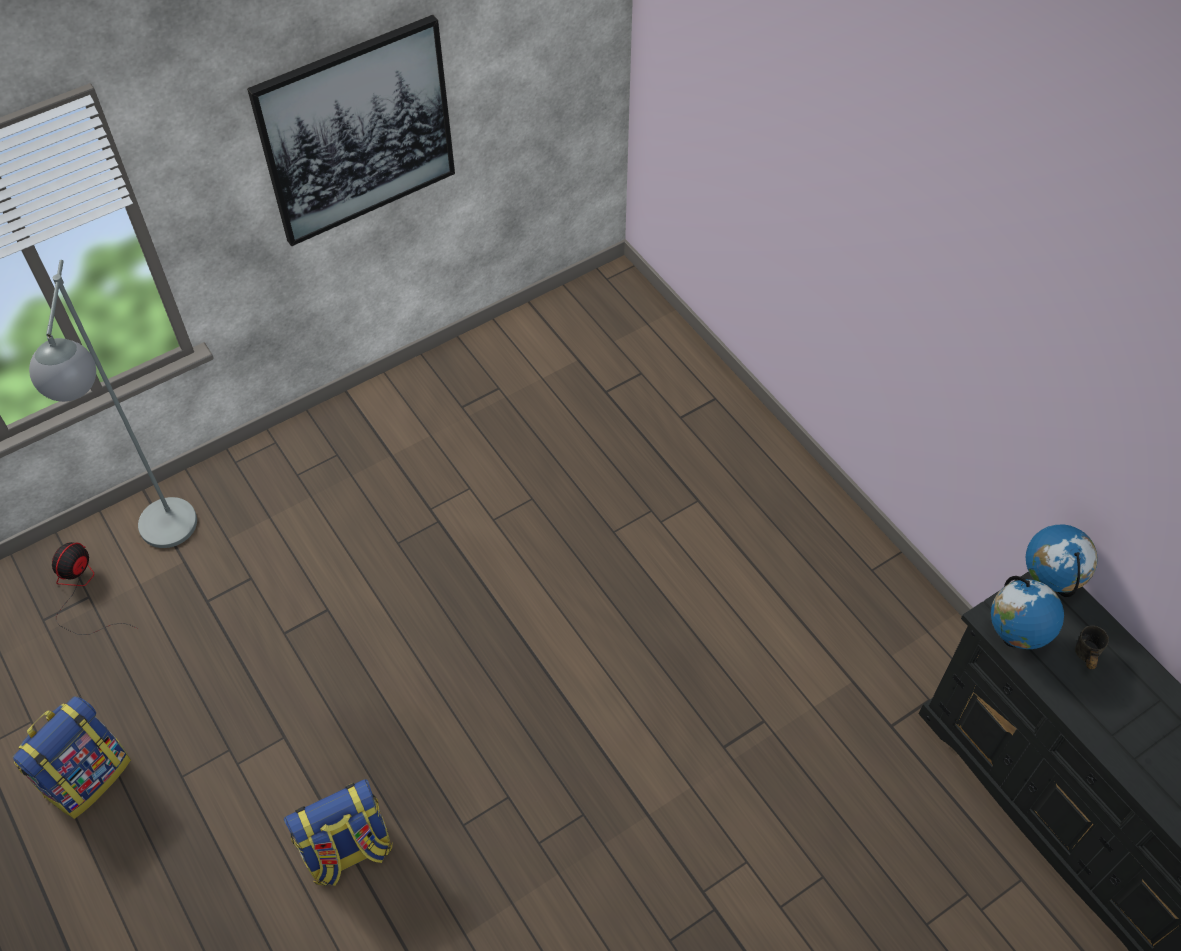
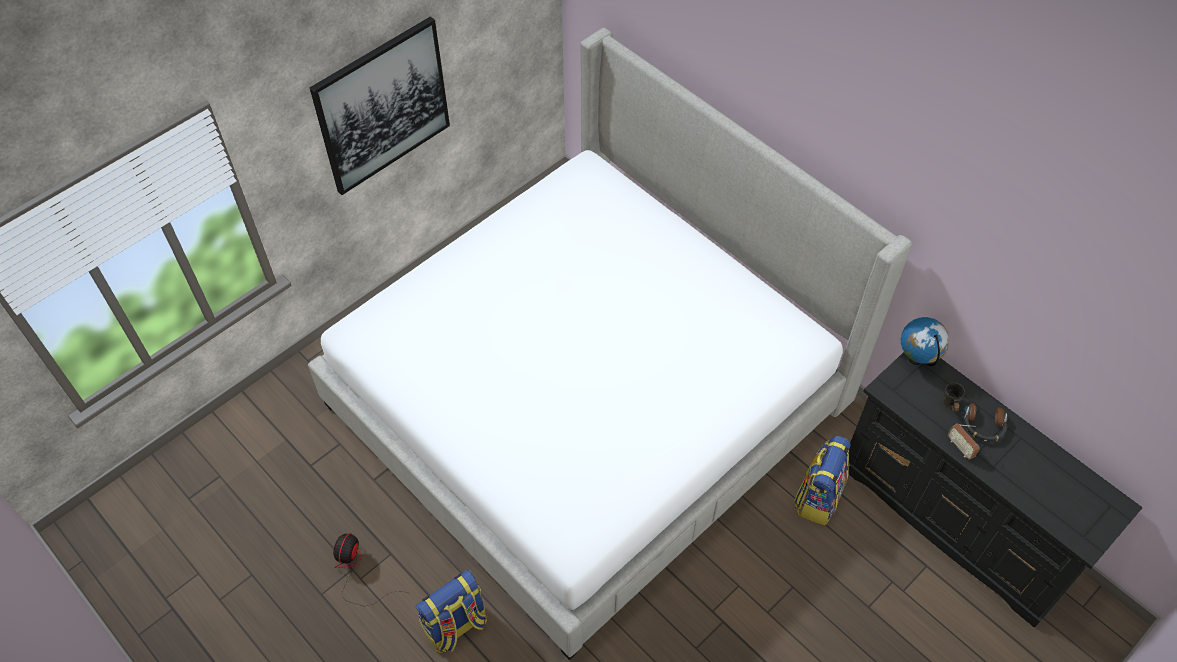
camera: 10 degrees left, 0 degrees up
(82, 591) = (214, 473): fan -> fan (356, 570)
(87, 776) = (251, 605): backpack -> backpack (818, 497)
(167, 541) = (270, 426): grey floor lamp -> none
(590, 572) = (588, 402): none -> bed
(1013, 638) = (900, 399): globe -> none
(1089, 722) = (960, 447): none -> radio
(1130, 696) = (983, 426): none -> headphones

